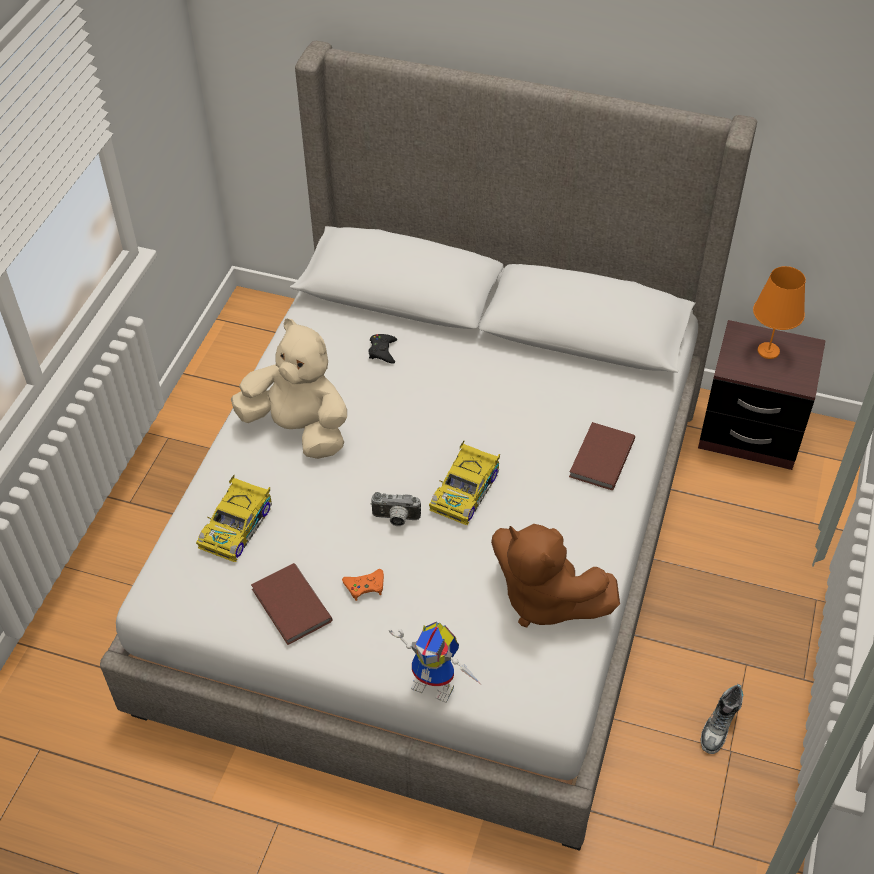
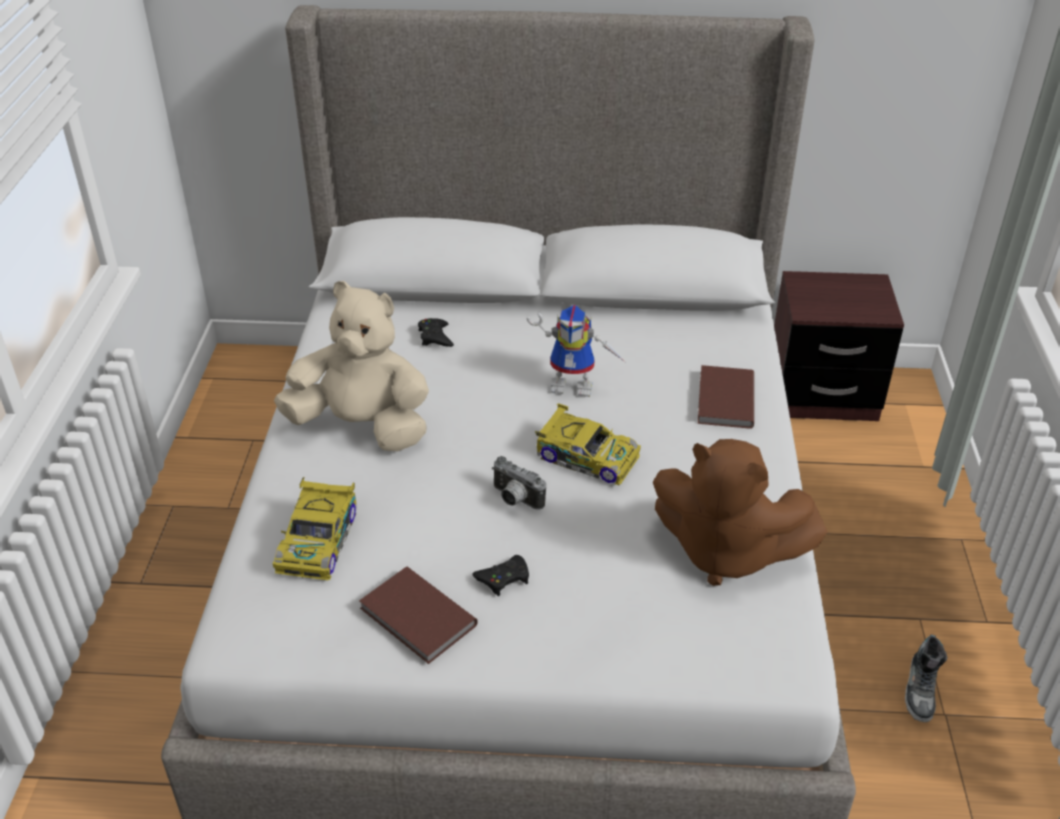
camera: 15 degrees left, 10 degrees down
(365, 586) = (504, 578): orange game controller -> black game controller
(395, 519) = (514, 499): camera -> camera turned 45 degrees clockwise
(438, 683) = (638, 670): toy robot -> toy robot (575, 385)
(466, 490) = (586, 456): toy car -> toy car turned 75 degrees counterclockwise
(768, 351) = (837, 291): orange table lamp -> none

